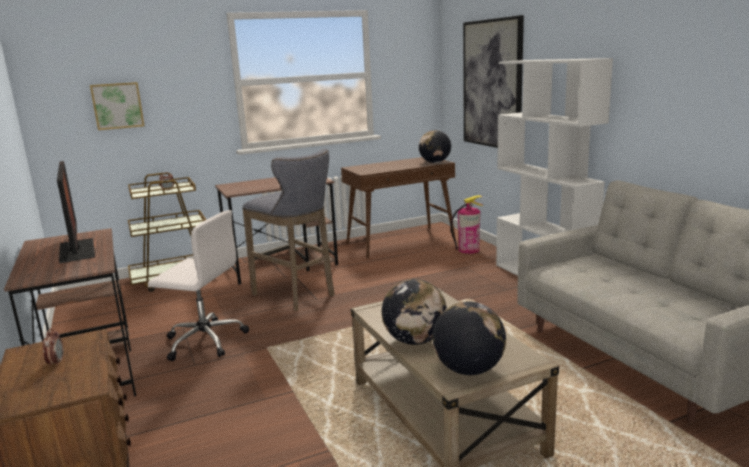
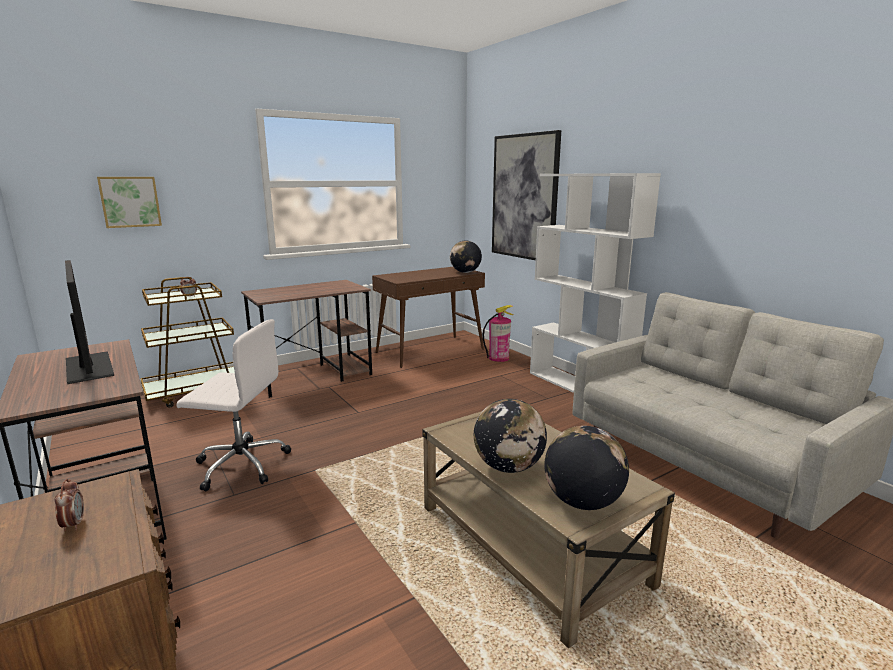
camera: 10 degrees left, 0 degrees up
(297, 295) = (336, 408): grey stool -> none

